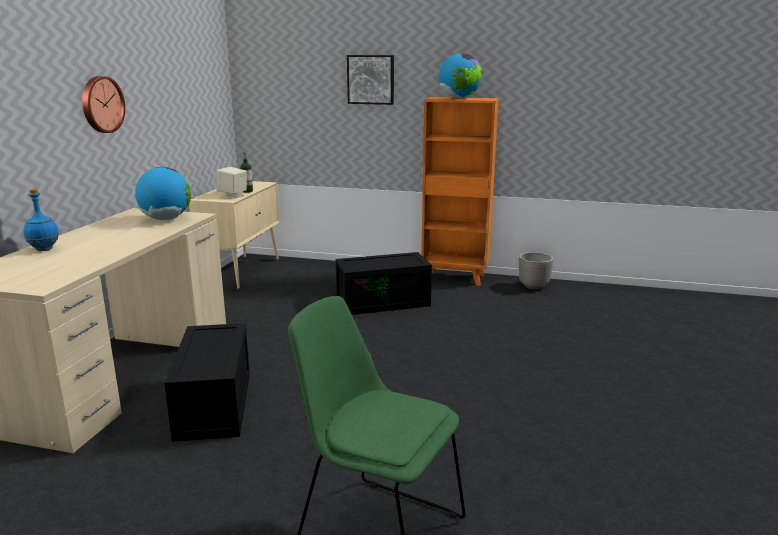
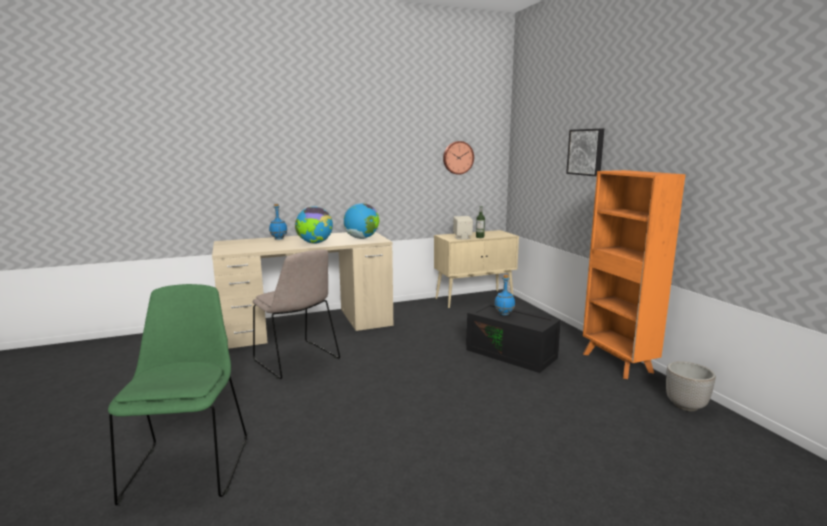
camera: 55 degrees right, 5 degrees down
(101, 104) = (357, 161): wall clock -> wall clock (457, 157)
(216, 405) = (297, 360): black storage box -> beige chair
(372, 263) = (504, 314): none -> blue bottle
(459, 98) = (638, 172): globe -> globe (315, 243)

